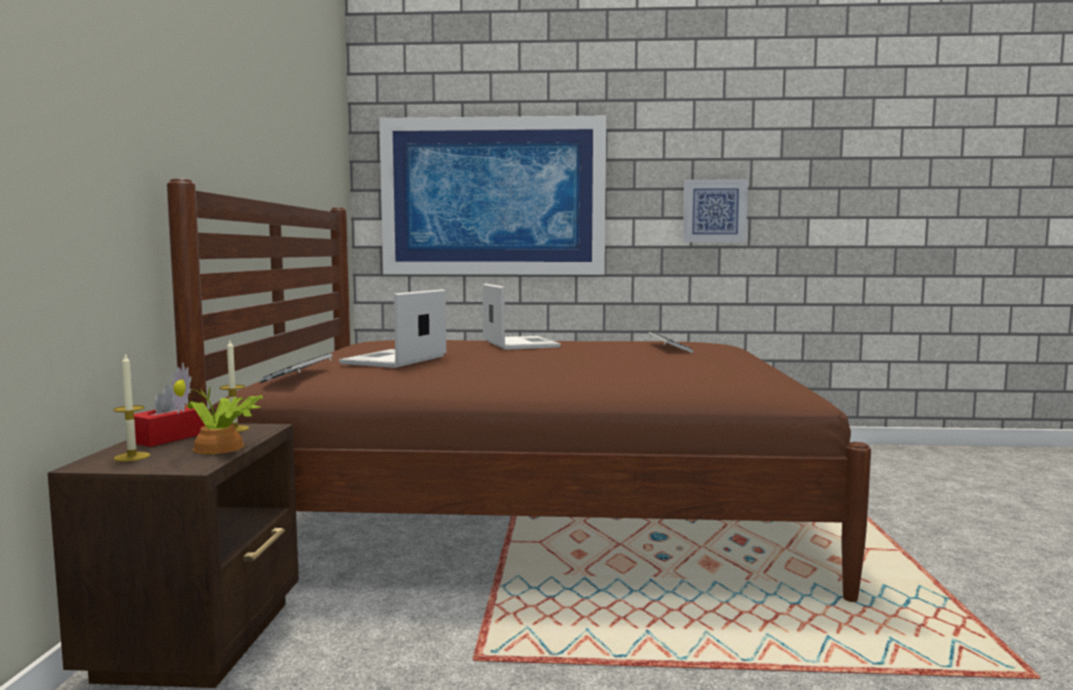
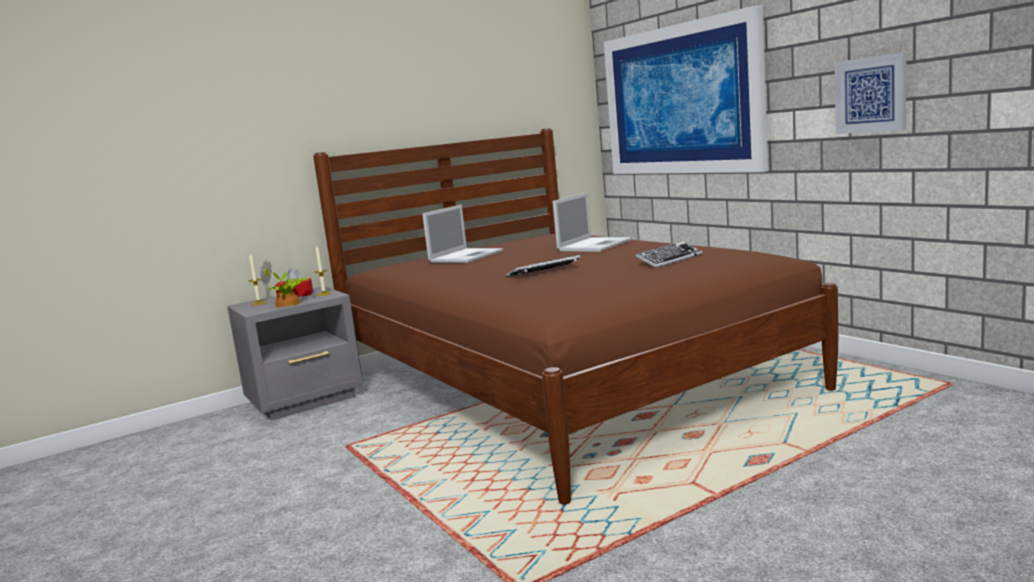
camera: 55 degrees right, 5 degrees up
(201, 639) = (307, 400): brown nightstand -> grey nightstand
(299, 375) = (398, 264): keyboard -> keyboard (544, 272)
(393, 360) = (466, 256): laptop -> laptop turned 135 degrees clockwise

